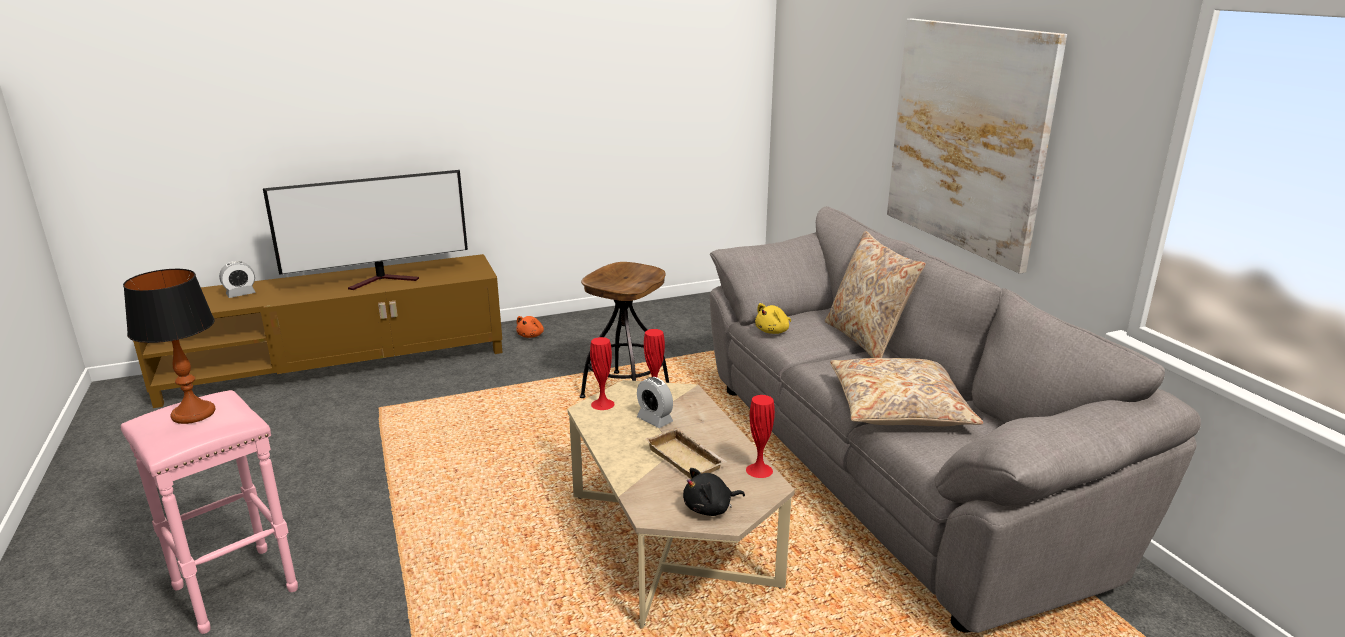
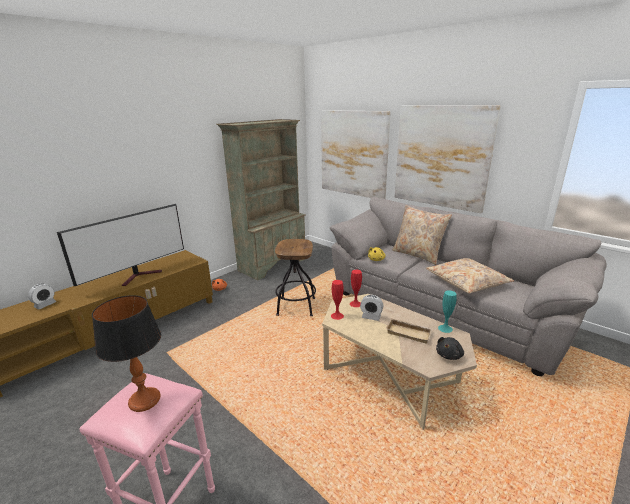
camera: 25 degrees left, 0 degrees up
(653, 313) = (272, 264): none -> green bookcase
(759, 470) = (445, 328): red vase -> turquoise vase
(835, 112) = (353, 153): none -> picture

